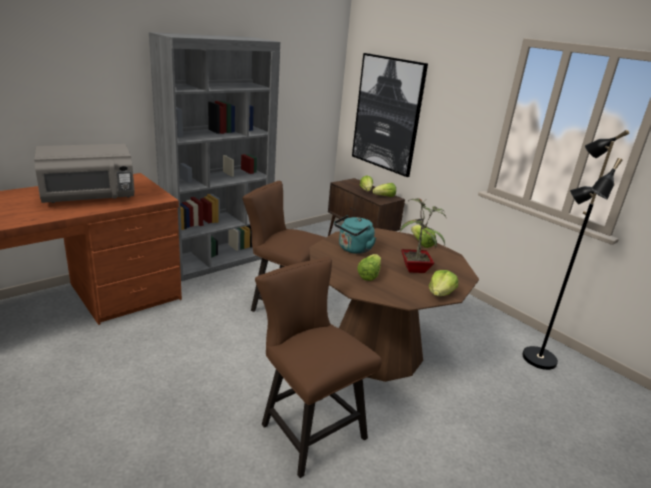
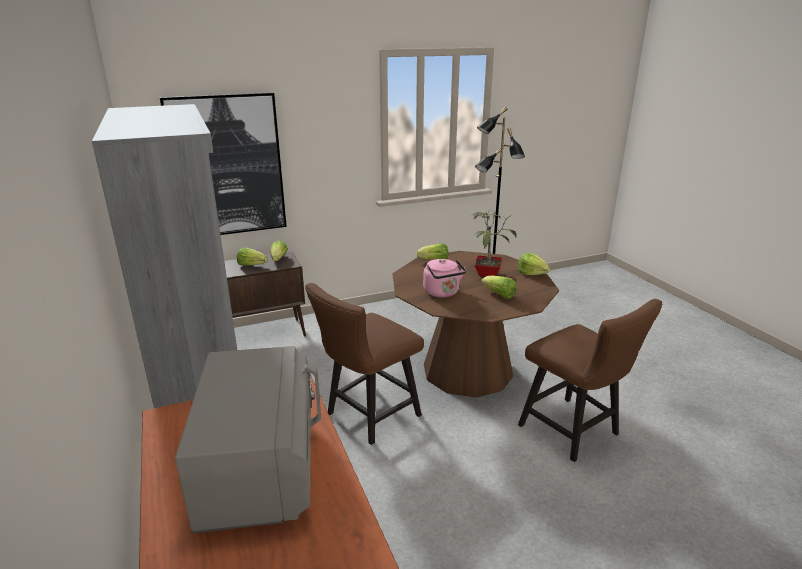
camera: 70 degrees left, 0 degrees up
(307, 427) = (574, 433): brown chair -> brown chair turned 105 degrees counterclockwise
(353, 249) = (443, 293): turquoise kettle -> pink kettle

